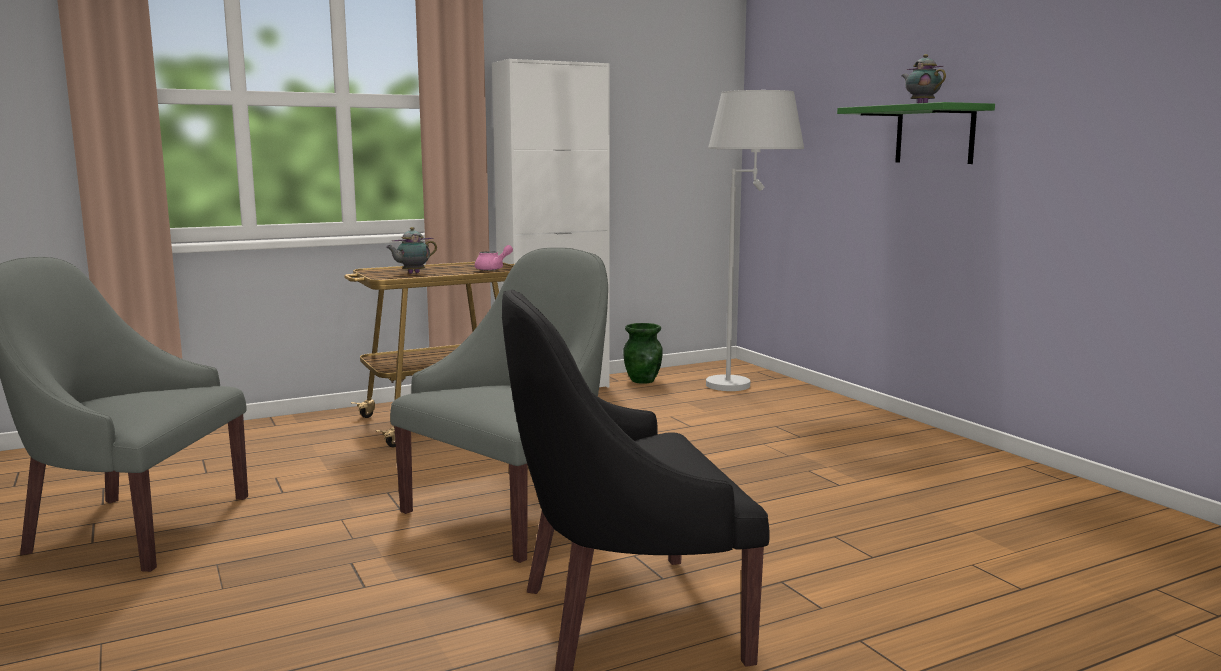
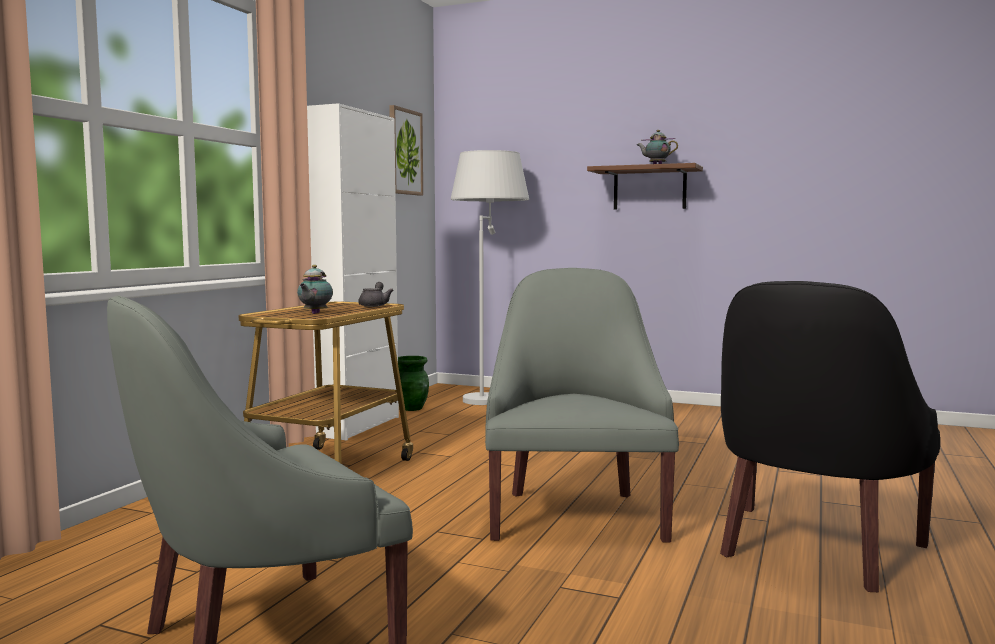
camera: 40 degrees left, 5 degrees down
(493, 269) = (375, 305): pink teapot -> grey teapot
(679, 93) = (404, 152): none -> picture
(934, 135) = (649, 188): green shelf -> brown shelf

